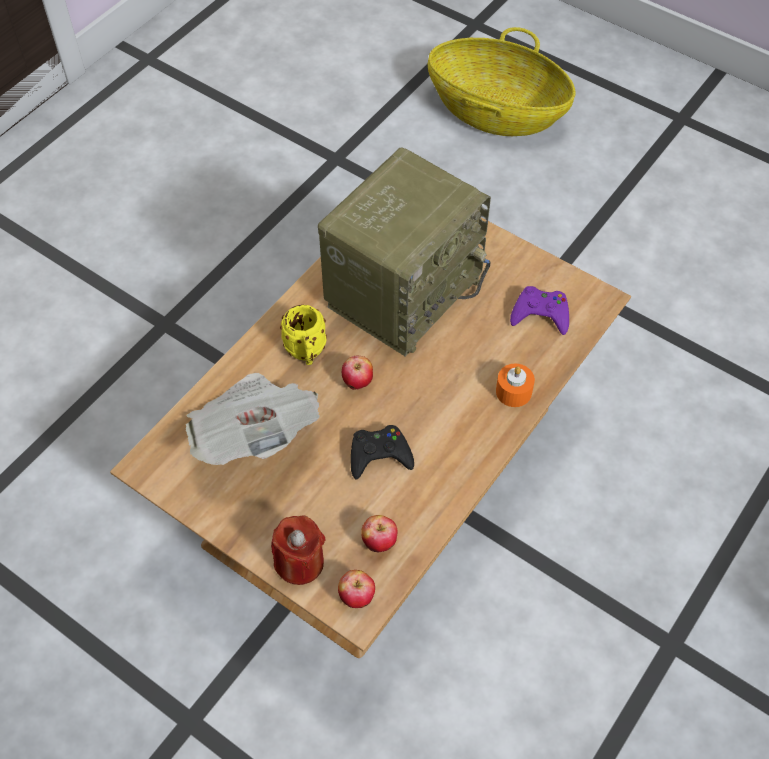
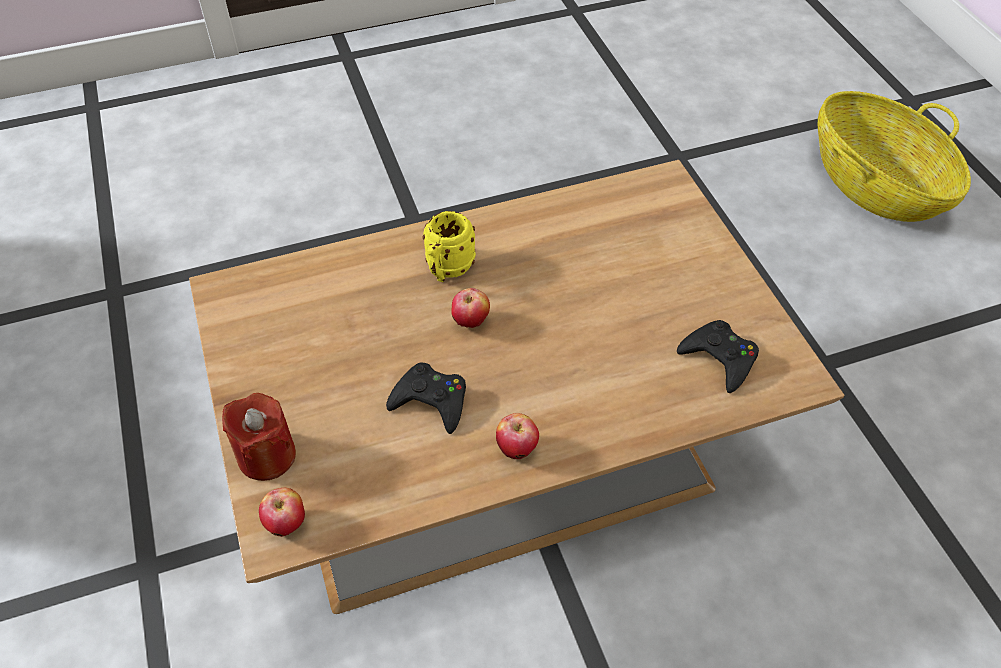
camera: 35 degrees right, 5 degrees down
(255, 435) = (334, 316): newspaper -> none
(379, 542) = (356, 484): apple -> apple (517, 449)
(403, 289) = (592, 261): radio -> none
(513, 391) = (623, 419): orange candle -> none
(540, 314) = (719, 359): purple game controller -> black game controller

